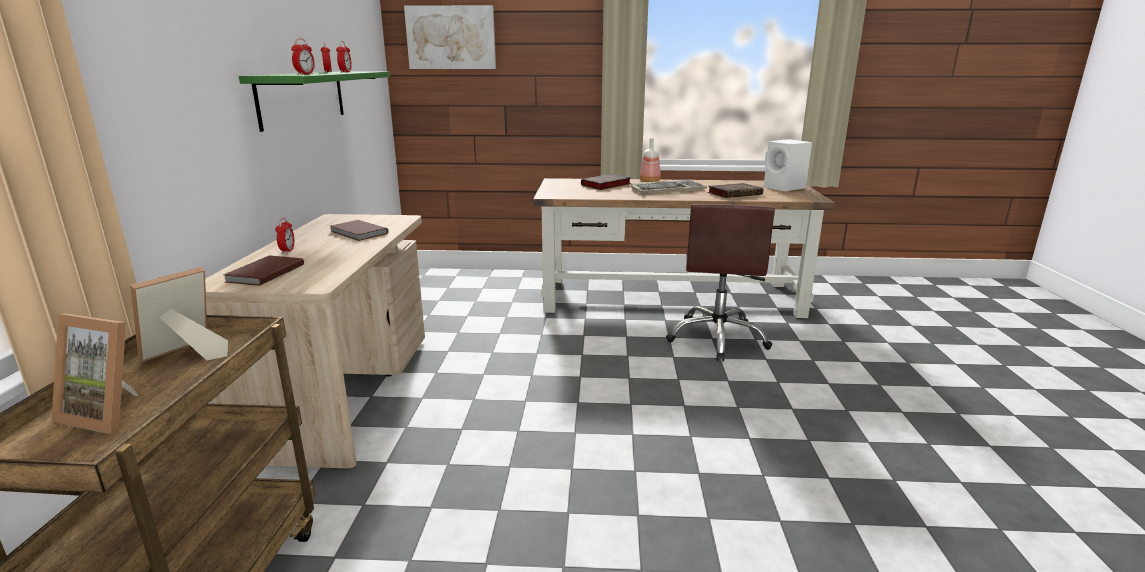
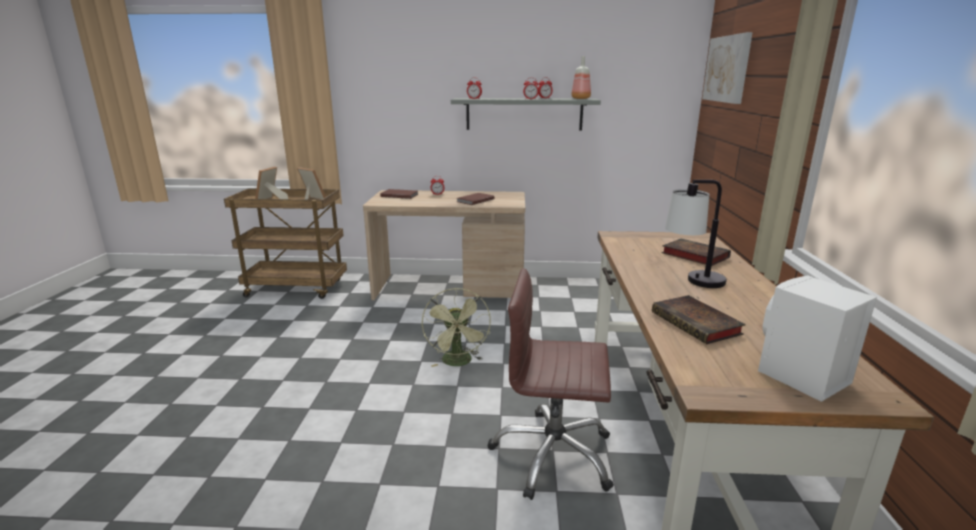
camera: 90 degrees right, 0 degrees up
(303, 97) = (524, 114): green shelf -> grey shelf
(581, 378) = (458, 363): none -> green fan
(650, 182) = (742, 277): bottle -> bottle (581, 98)
(667, 189) = (692, 284): keyboard -> table lamp

